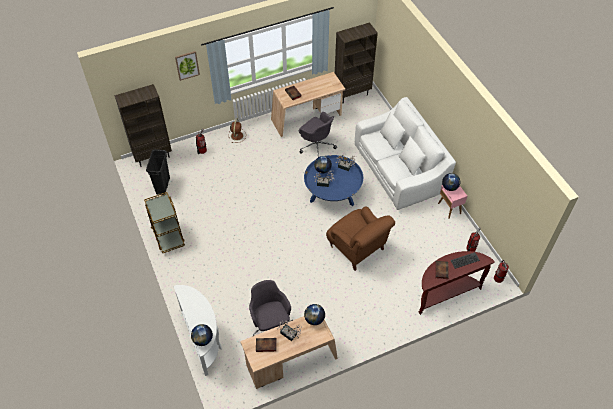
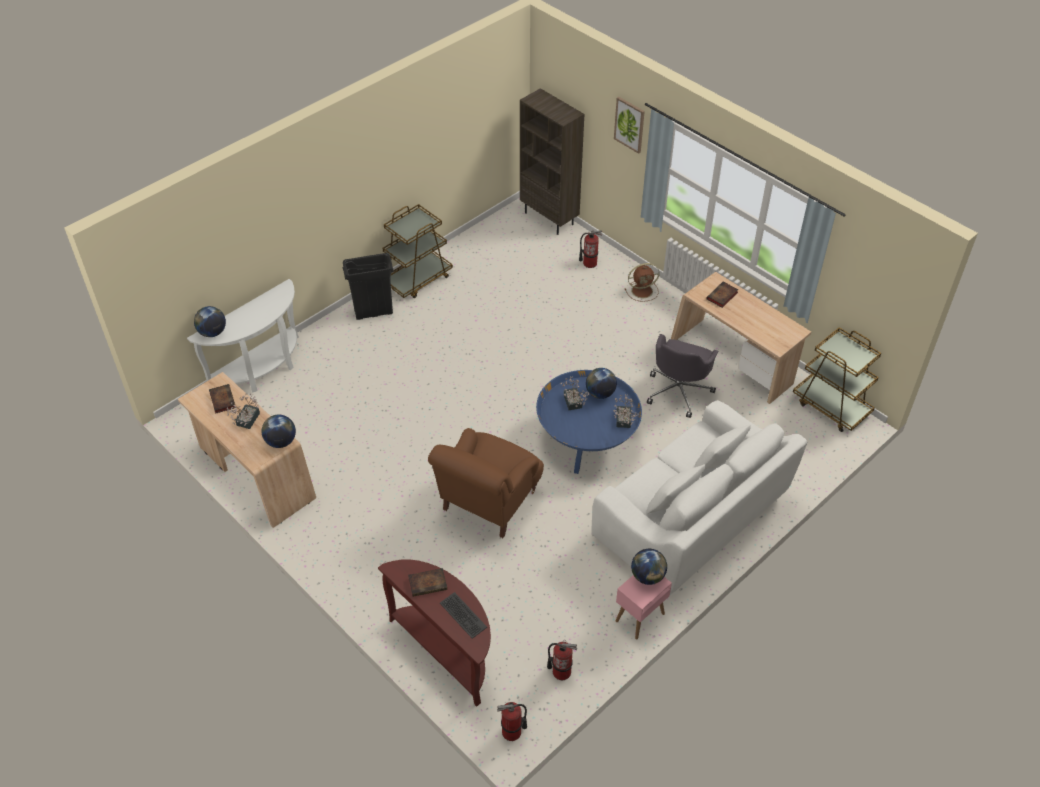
camera: 70 degrees right, 5 degrees down
(163, 186) = (502, 246): black trash can -> black trash can (374, 312)
(270, 324) = (309, 433): grey office chair -> none
(352, 94) = (831, 407): brown bookcase -> brown cart

